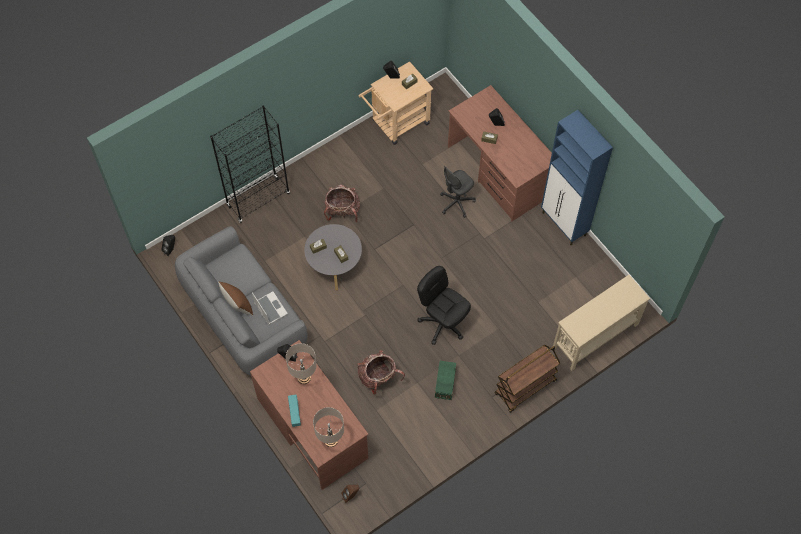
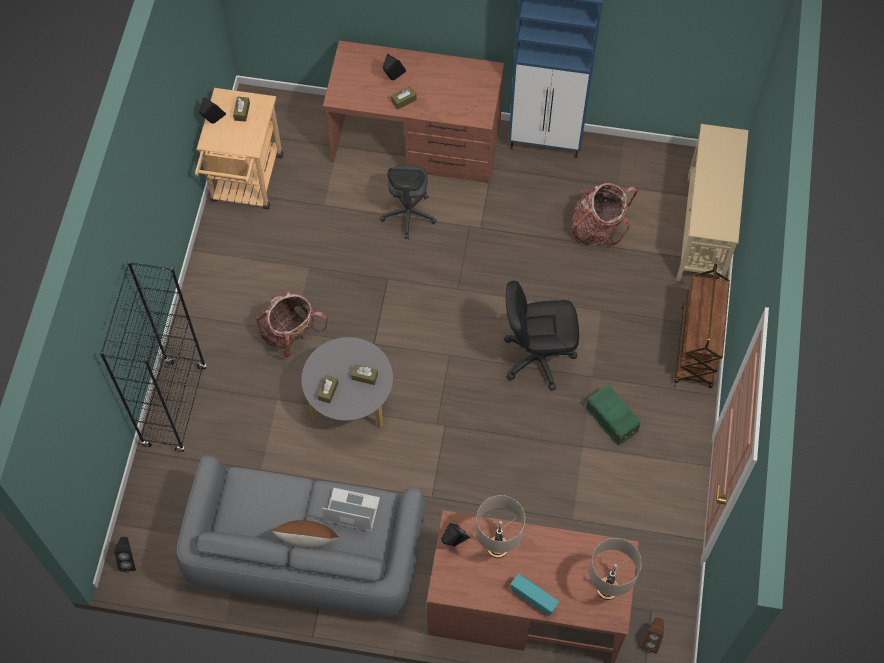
camera: 45 degrees left, 0 degrees up
(378, 378) = (536, 481): backpack -> backpack (598, 227)

